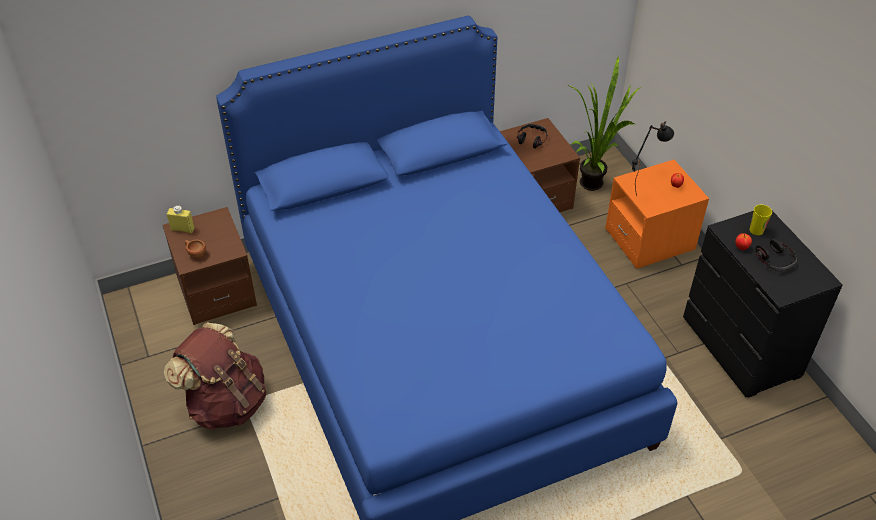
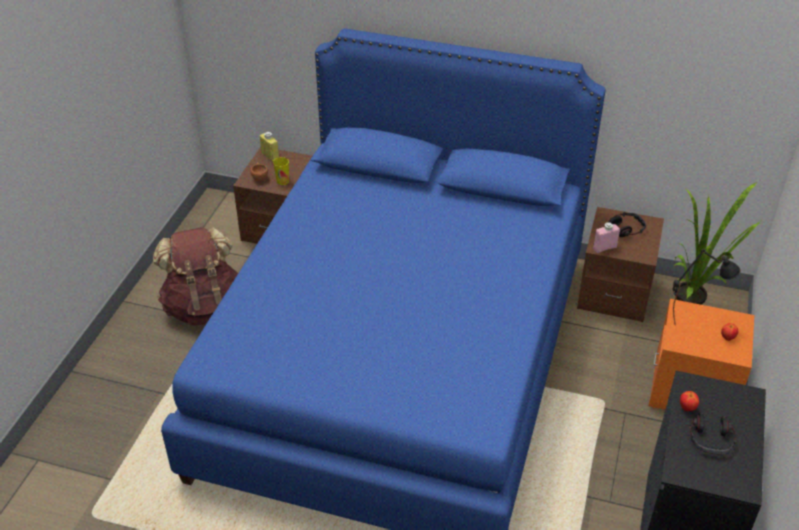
camera: 40 degrees right, 5 degrees down
(533, 163) = (604, 248): none -> pink bottle
(756, 230) = (724, 402): cup -> cup (282, 181)

